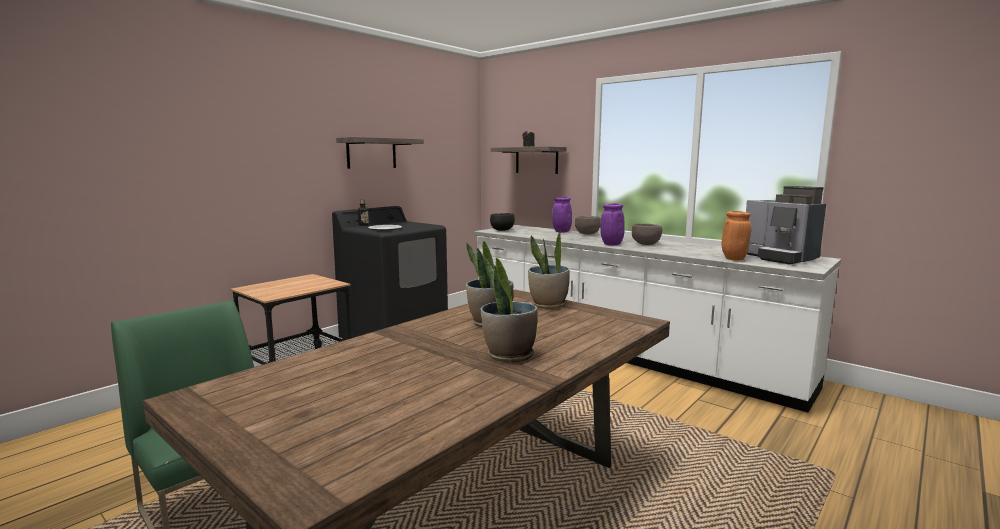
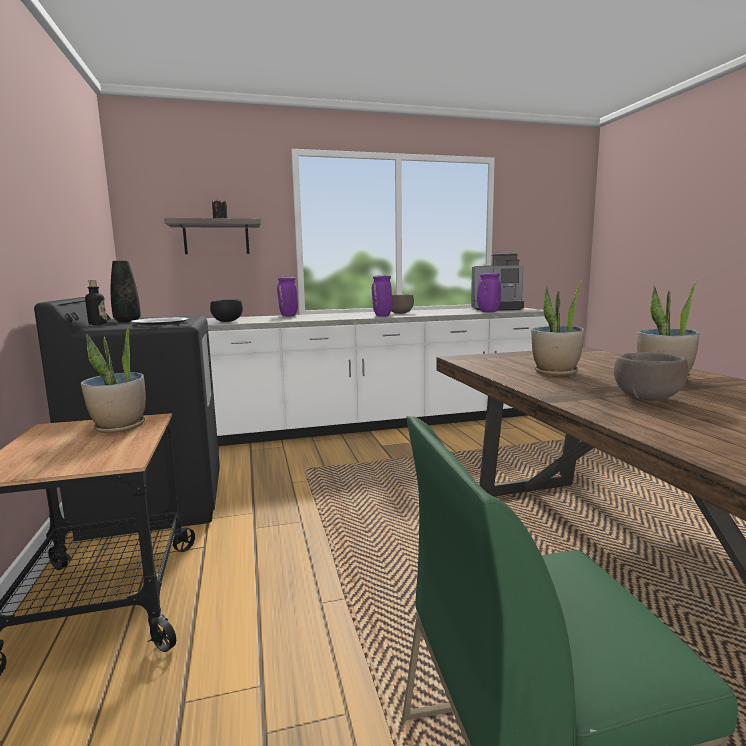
camera: 55 degrees left, 0 degrees up
(371, 153) = (45, 205): shelf -> none
(393, 224) = (127, 321): none -> black vase
(548, 305) = (510, 357): potted plant -> potted plant (120, 427)
(587, 234) = (319, 314): brown bowl -> brown bowl (647, 399)
(733, 259) = (487, 312): orange vase -> purple vase

